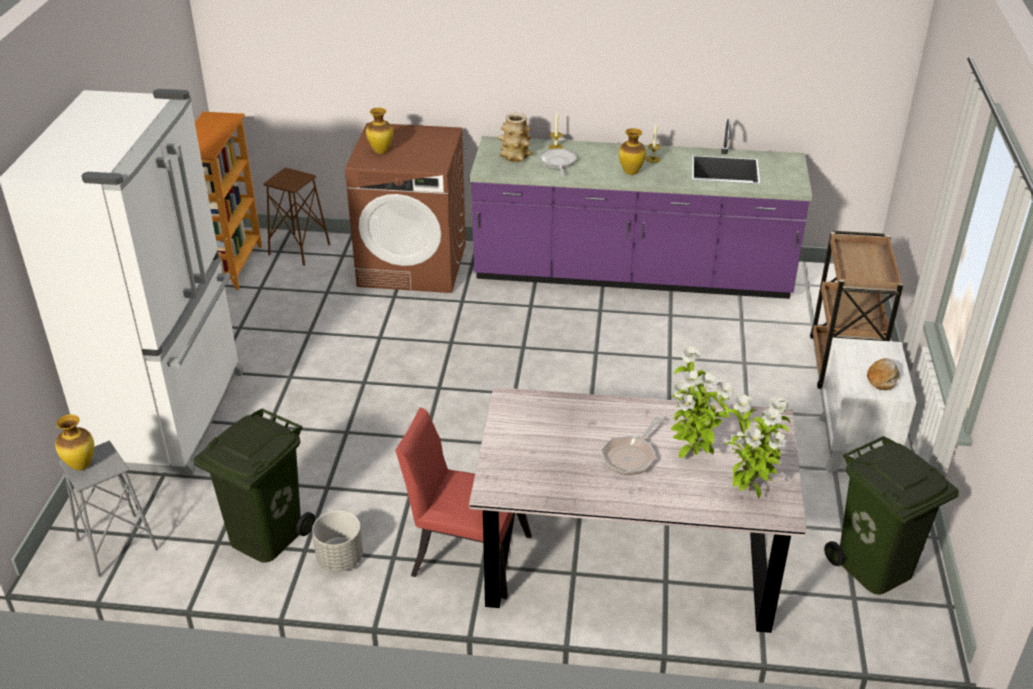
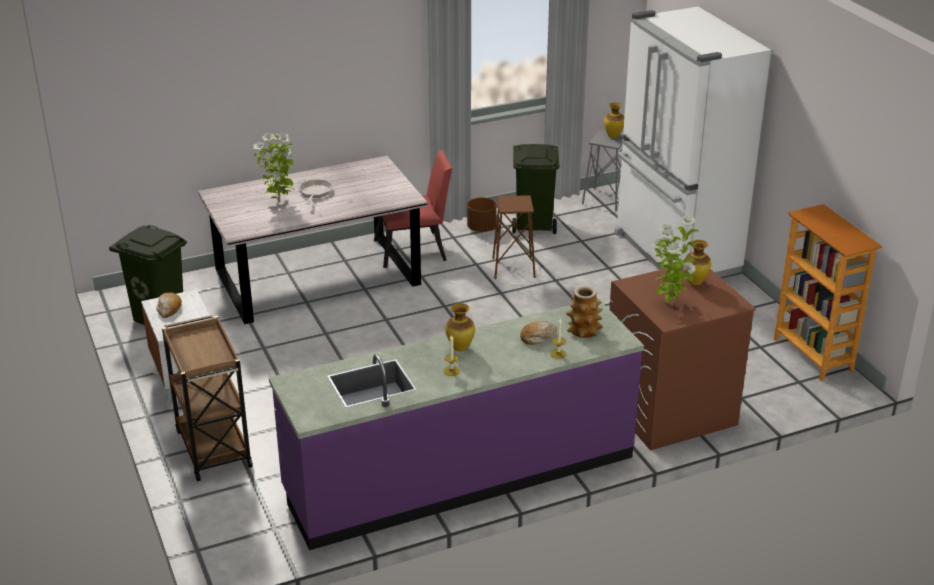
camera: 150 degrees right, 5 degrees down
(299, 250) = (785, 389): brown stool -> brown stool (513, 268)
(339, 559) = (481, 228): grey planter -> brown planter
(557, 163) = (538, 337): frying pan -> bread
(749, 492) = (236, 196): potted plant -> potted plant (669, 303)

